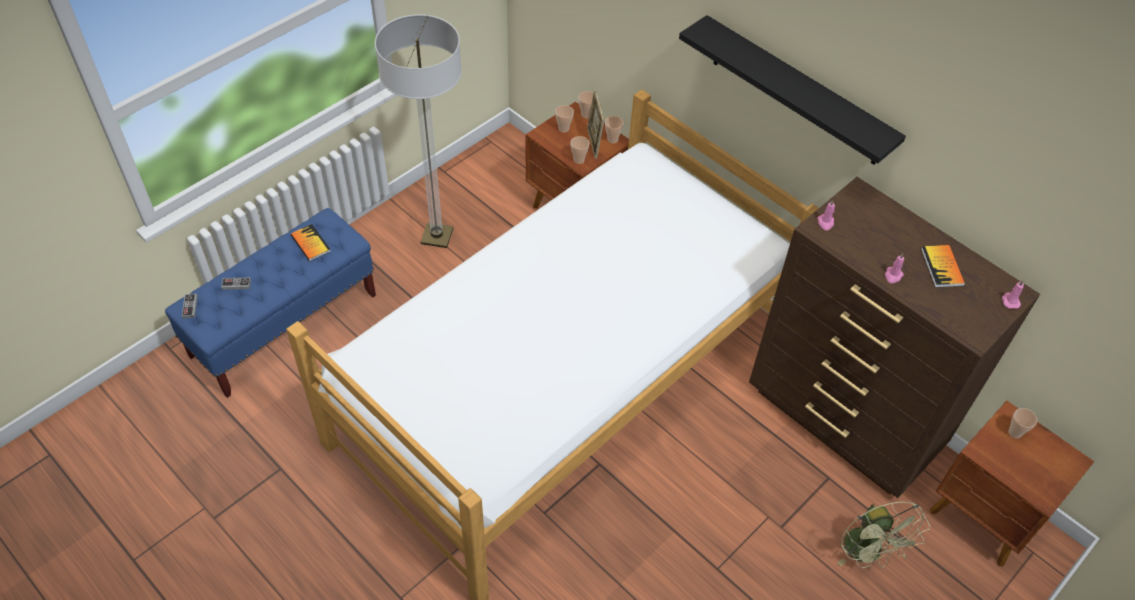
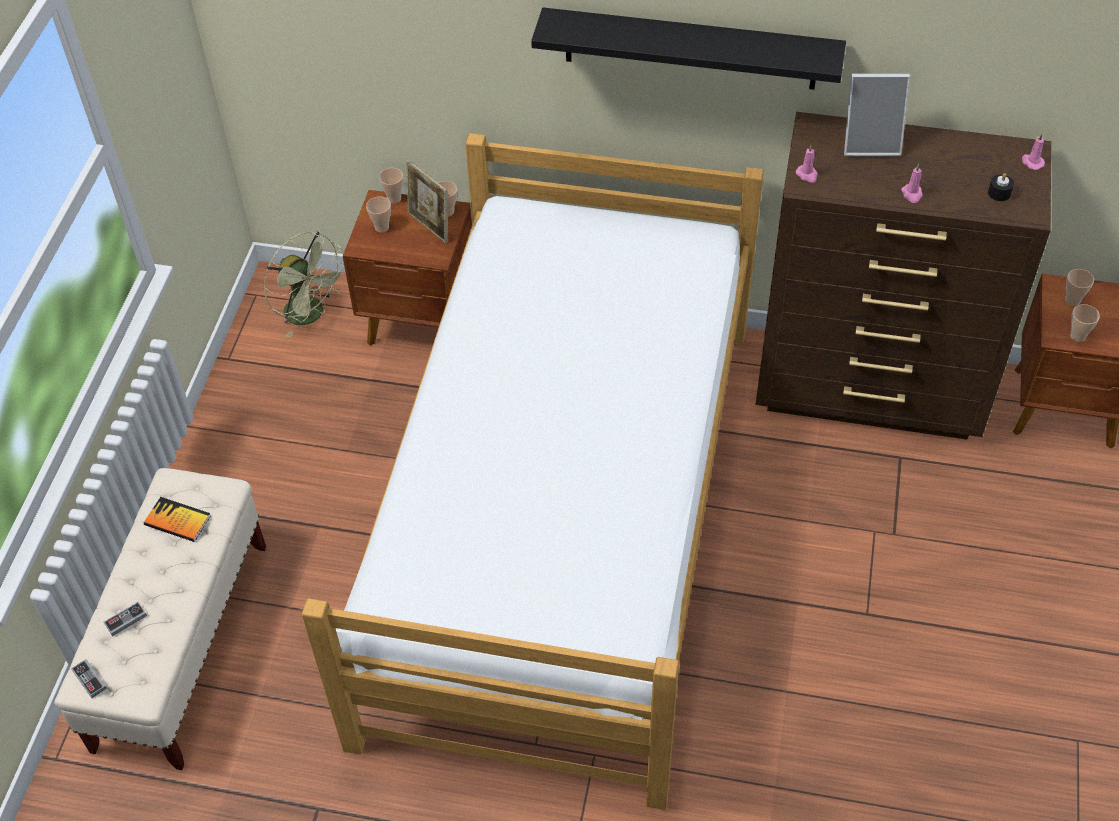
camera: 30 degrees left, 0 degrees up
(285, 325) = (182, 645): blue bench -> beige bench
(437, 236) = (283, 438): floor lamp -> none
(579, 160) = (428, 254): cup -> cup (1077, 336)
(868, 553) = (991, 509): green fan -> green fan (311, 315)
(894, 224) = (871, 142): none -> picture frame
(942, 267) = (948, 161): book -> none
(963, 309) = (999, 193): none -> black candle

